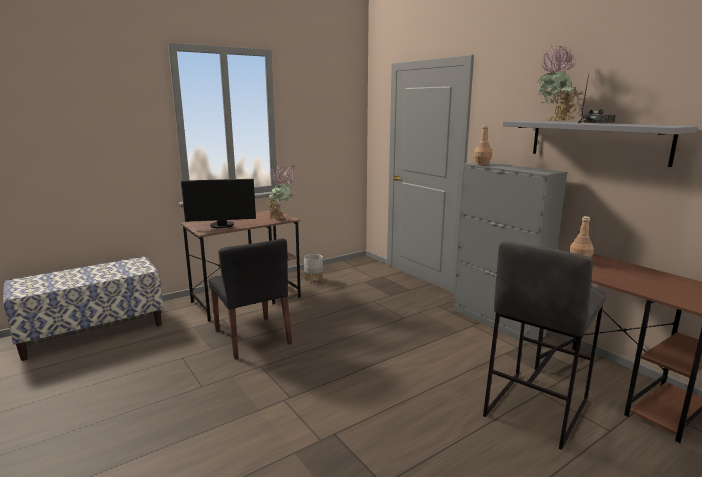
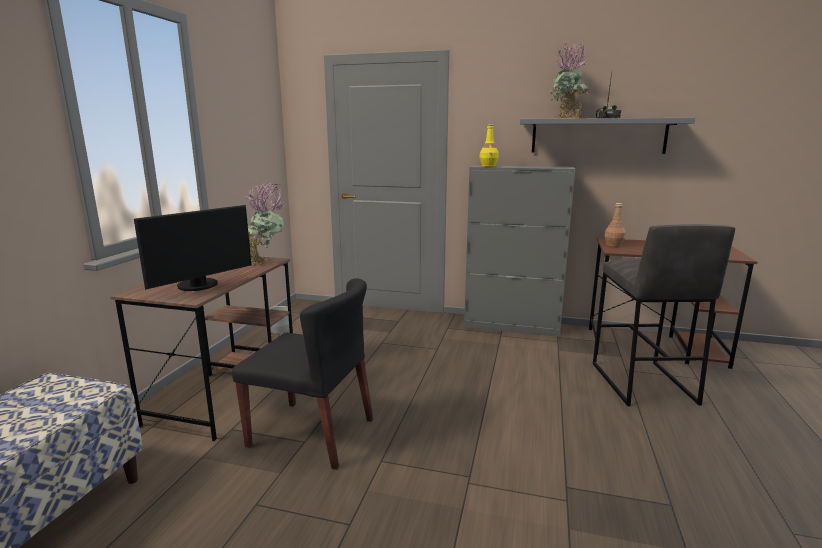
camera: 40 degrees left, 0 degrees up
(482, 164) = (488, 166): brown bottle -> yellow bottle

